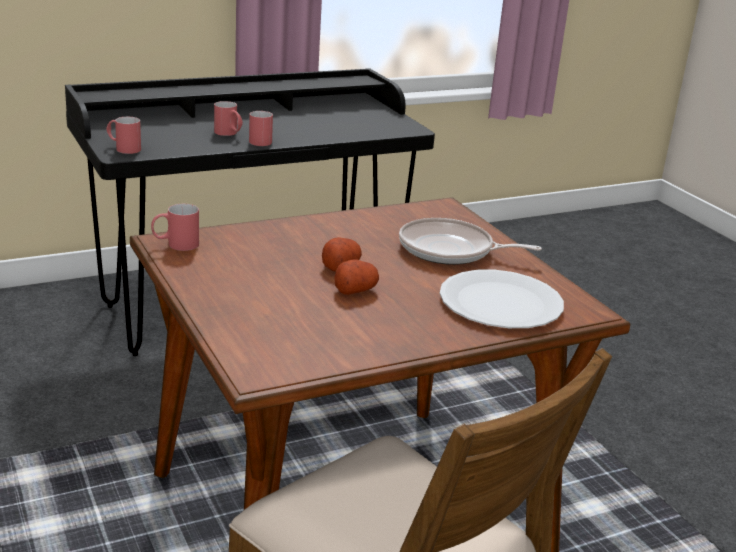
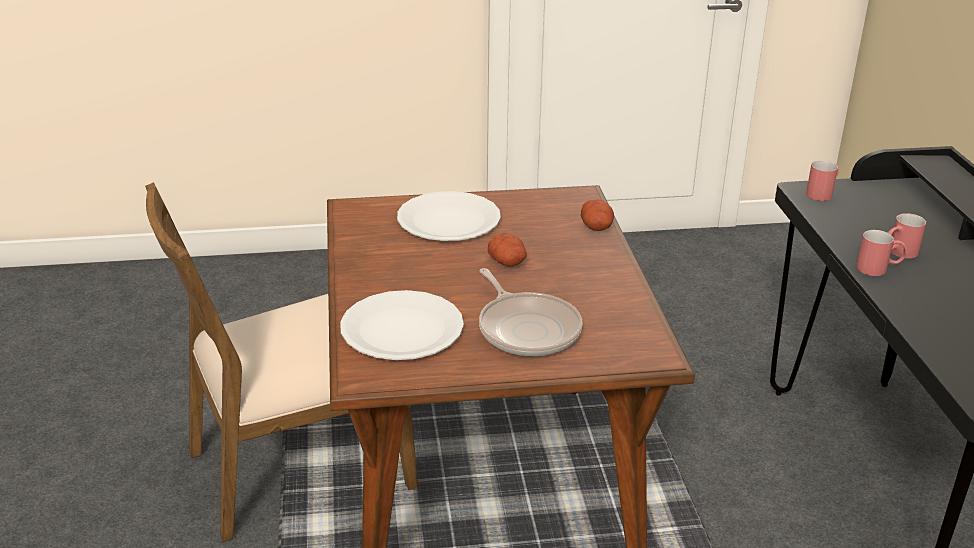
camera: 110 degrees right, 5 degrees up
(175, 245) = (570, 198): red mug -> none
(262, 305) = (448, 219): none -> white plate
(355, 289) = (459, 261): potato -> potato (597, 227)
(450, 250) = (527, 329): frying pan -> frying pan turned 120 degrees clockwise

